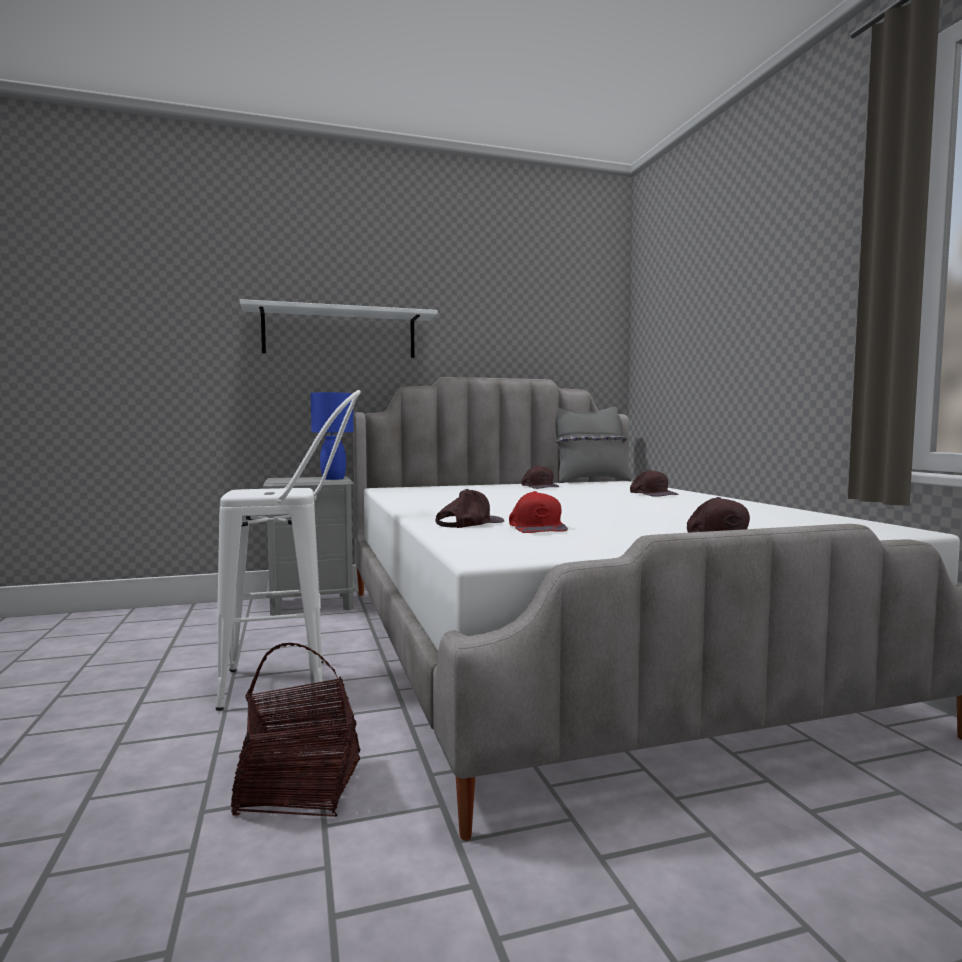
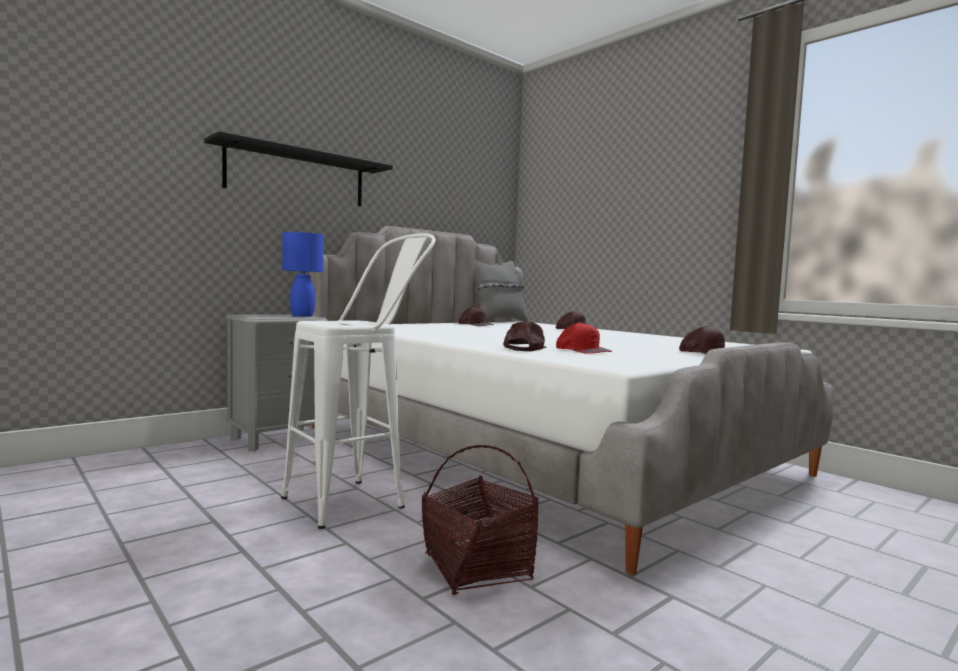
camera: 25 degrees left, 0 degrees up
(340, 333) = (297, 176): white shelf -> black shelf

